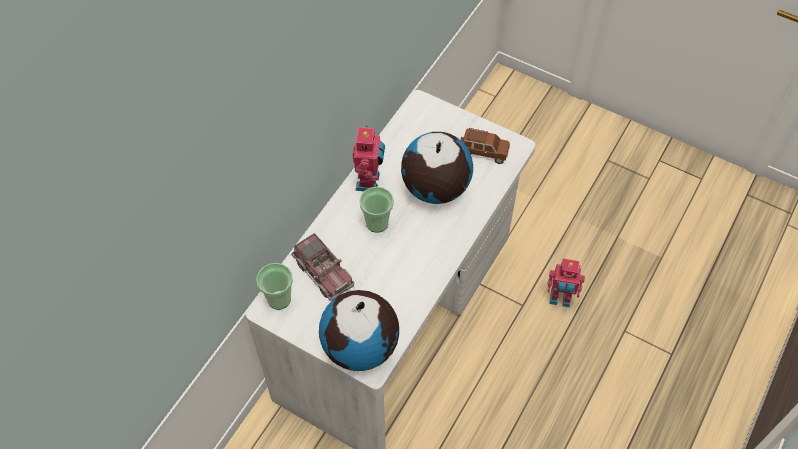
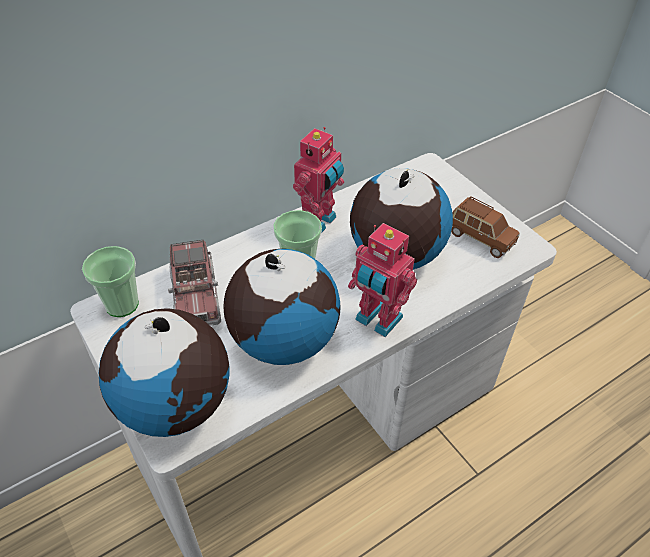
camera: 25 degrees right, 10 degrees down
(399, 279) = (283, 340): none -> globe
(560, 299) = (530, 487): toy robot -> toy robot (377, 320)

